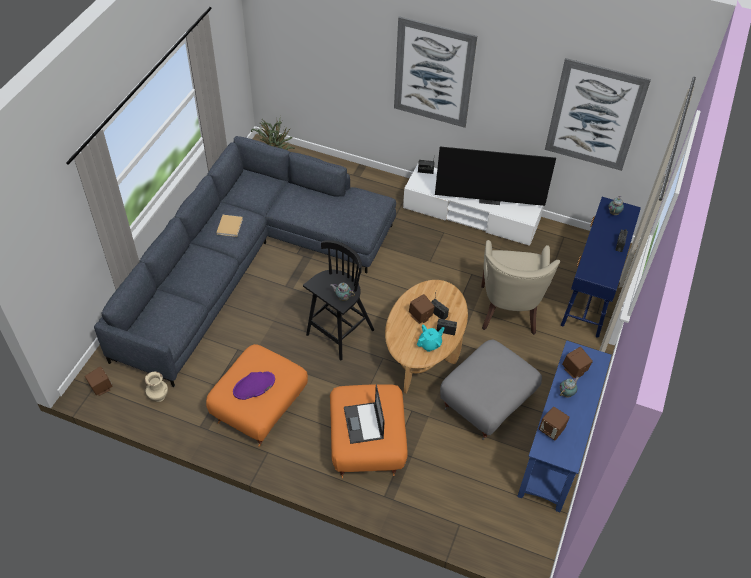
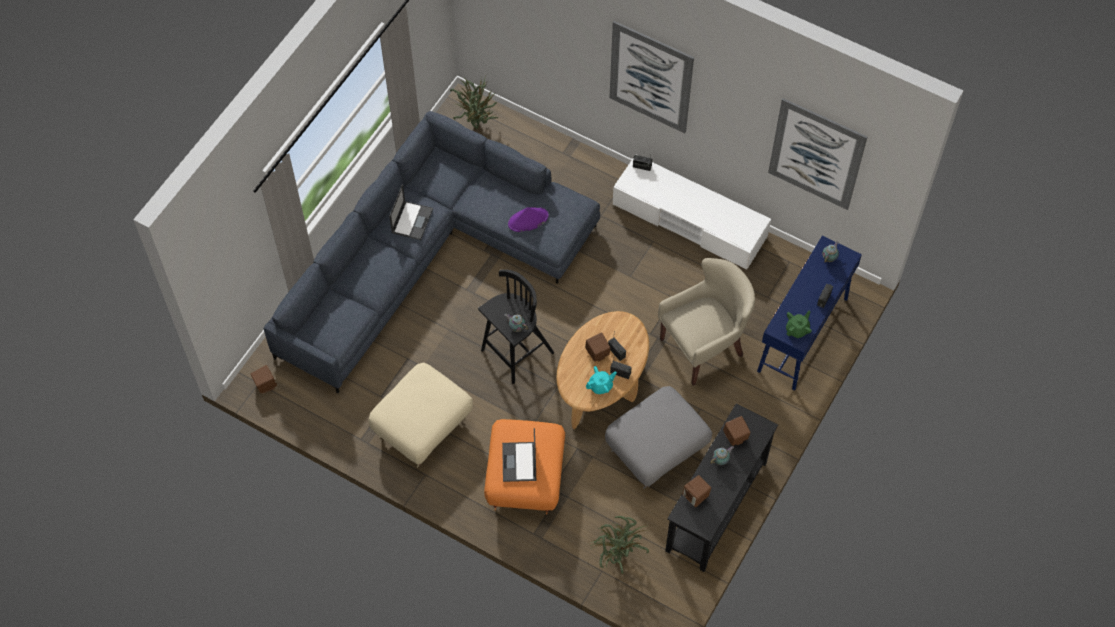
camera: 10 degrees right, 10 degrees up
(158, 397) = (322, 402): beige vase -> none
(230, 226) = (412, 220): beige book -> laptop
(254, 386) = (417, 410): purple hat -> purple hat (528, 220)
(260, 409) = (423, 428): orange ottoman -> beige ottoman
(471, 507) = (617, 556): none -> potted plant
(490, 199) = (708, 212): television -> none
(508, 311) = (703, 347): beige armchair -> beige armchair turned 135 degrees counterclockwise
(555, 449) = (716, 508): blue console table -> black console table
(604, 272) = (797, 329): none -> green teapot

